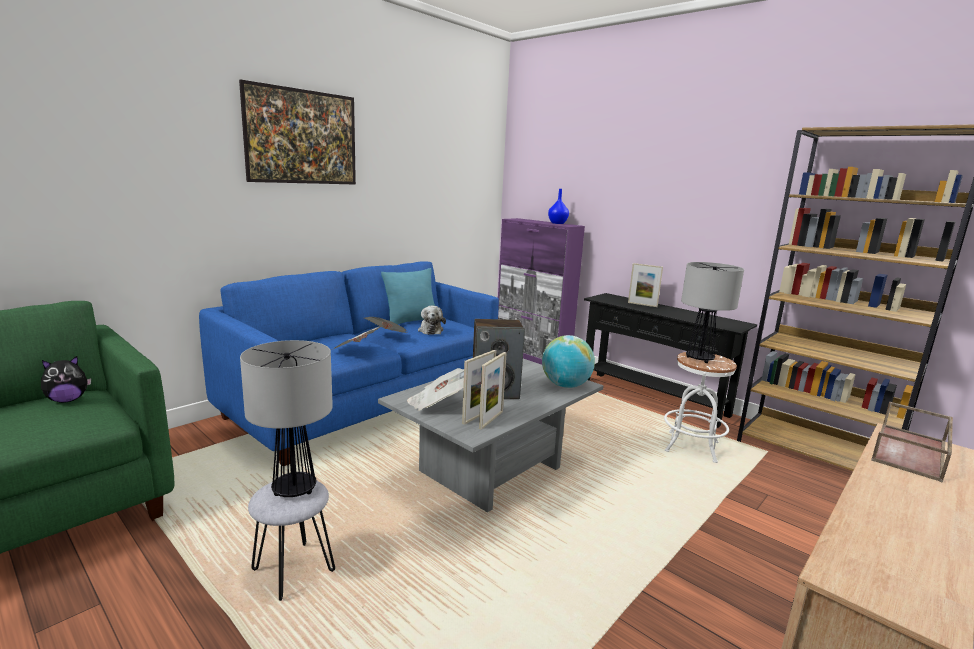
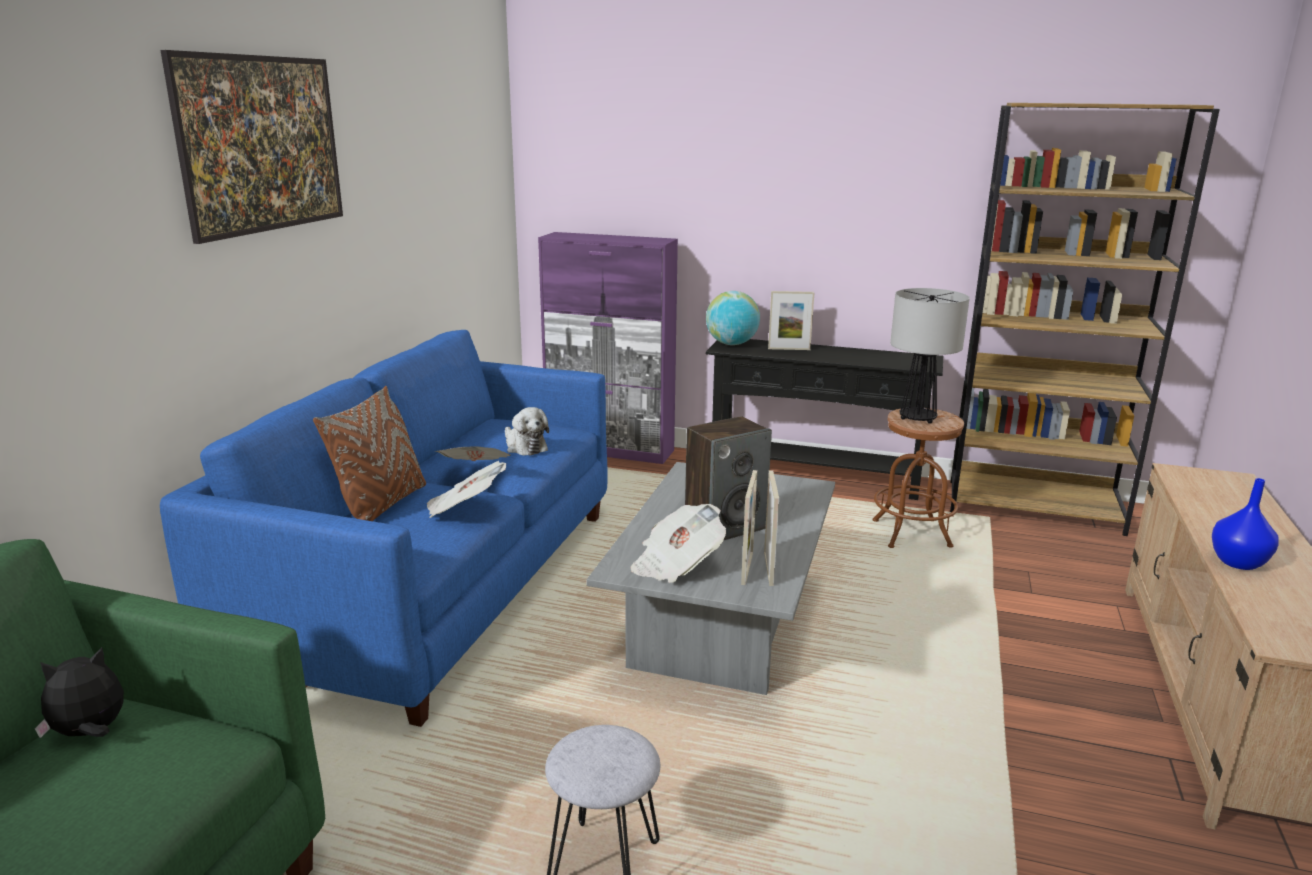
camera: 25 degrees left, 5 degrees up
(68, 400) = (90, 733): plush toy -> plush toy turned 150 degrees counterclockwise
(294, 489) = (604, 747): table lamp -> none
(320, 341) = (381, 506): none -> brown pillow
(411, 321) = (473, 437): turquoise pillow -> none
(557, 223) = (634, 238): blue vase -> blue vase (1237, 562)
(565, 385) = (795, 493): globe -> globe (732, 344)
(691, 447) = (911, 534): white stool -> brown stool
(911, 452) = (1208, 490): brown tray -> none

